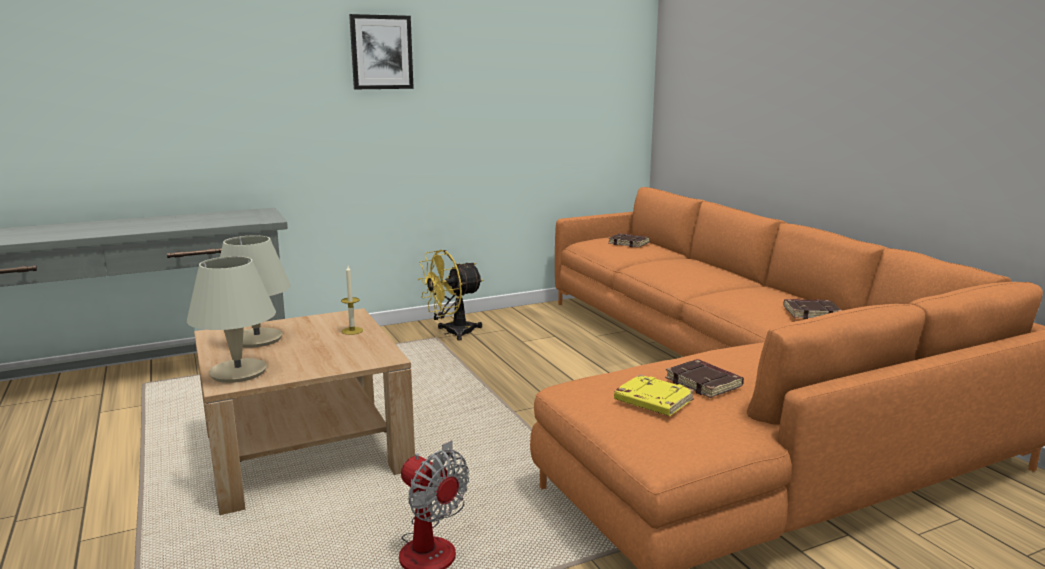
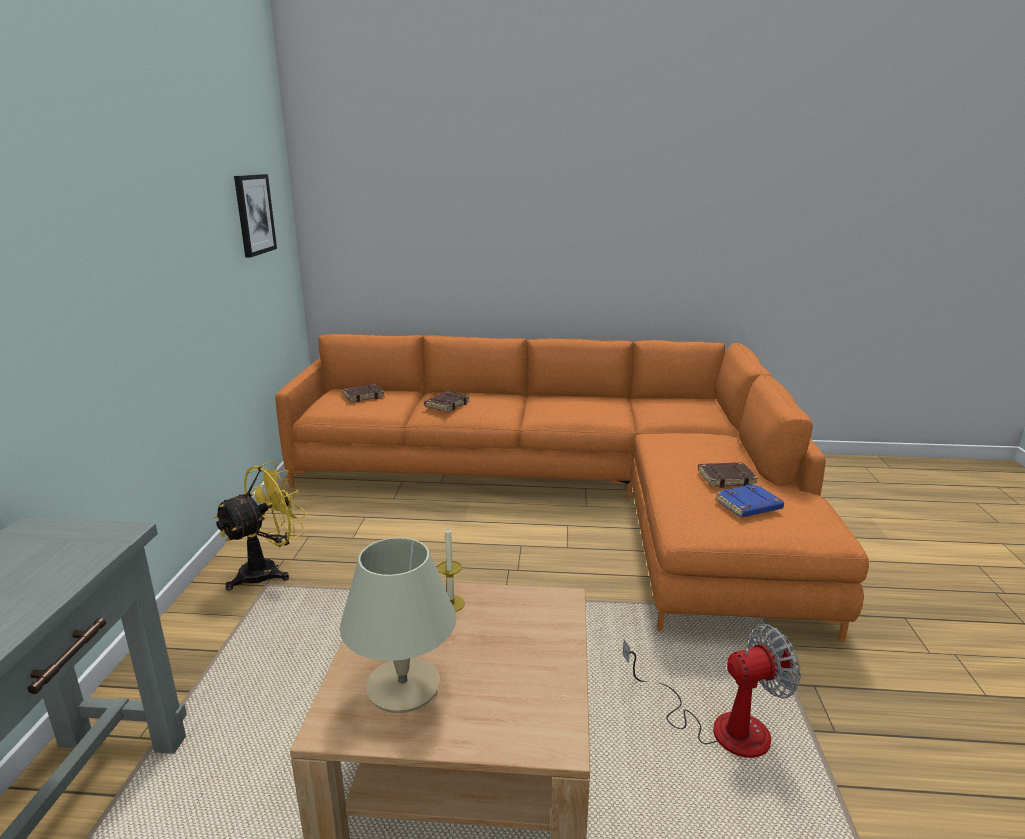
camera: 60 degrees left, 5 degrees up
(237, 372) = (523, 725): beige table lamp -> none
(381, 52) = (91, 216): picture -> picture (254, 214)
(452, 333) = (268, 570): yellow fan -> yellow fan turned 135 degrees counterclockwise
(652, 401) = (748, 506): yellow book -> blue book
(811, 313) = (618, 404): brown book -> brown book (447, 404)

